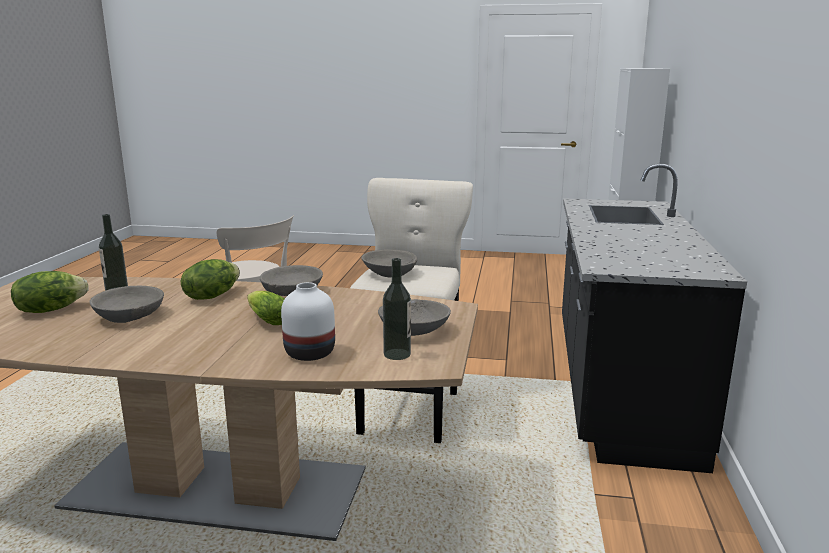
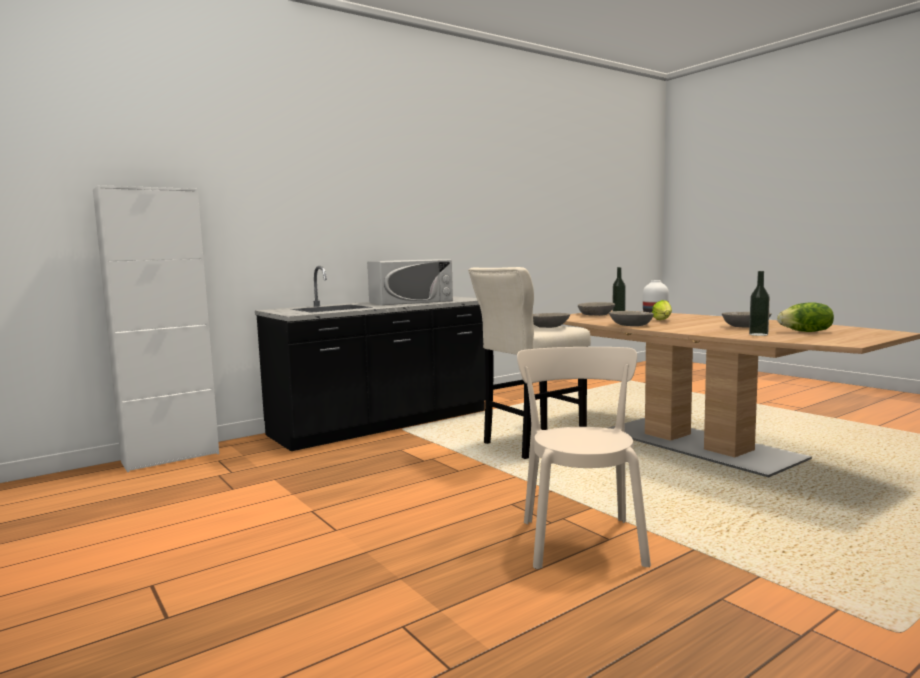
camera: 135 degrees left, 10 degrees down
(212, 296) = (686, 328): lettuce -> none
(646, 243) = (410, 301): none -> white microwave

